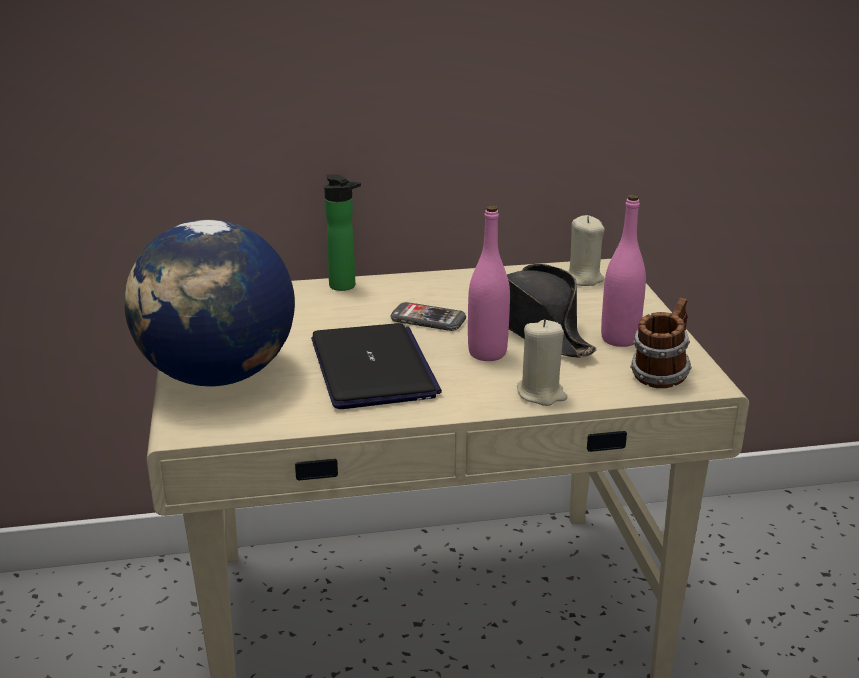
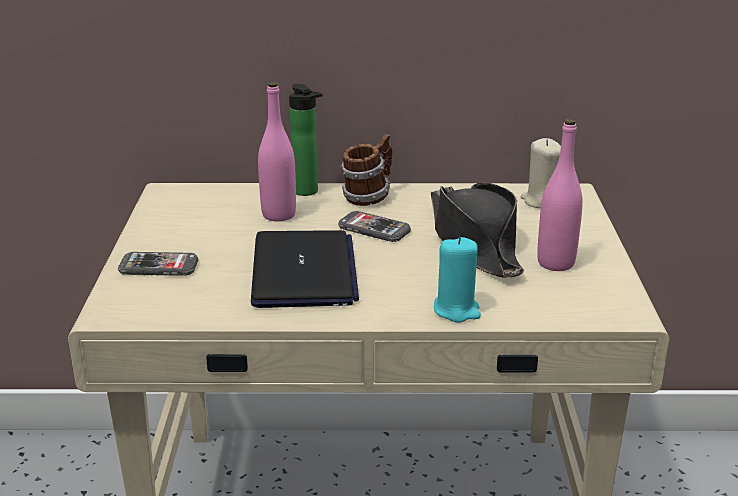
camera: 10 degrees right, 0 degrees up
(218, 376) = (158, 266): globe -> phone
(487, 353) = (419, 266): pink bottle -> pink bottle (278, 215)
(541, 393) = (456, 310): beige candle -> turquoise candle
(660, 375) = (584, 302): mug -> mug (368, 197)

